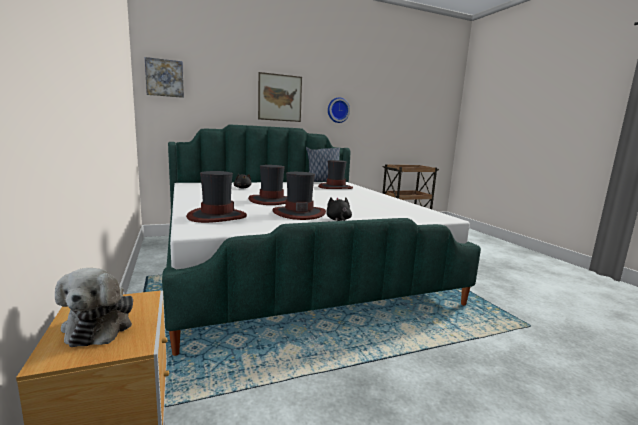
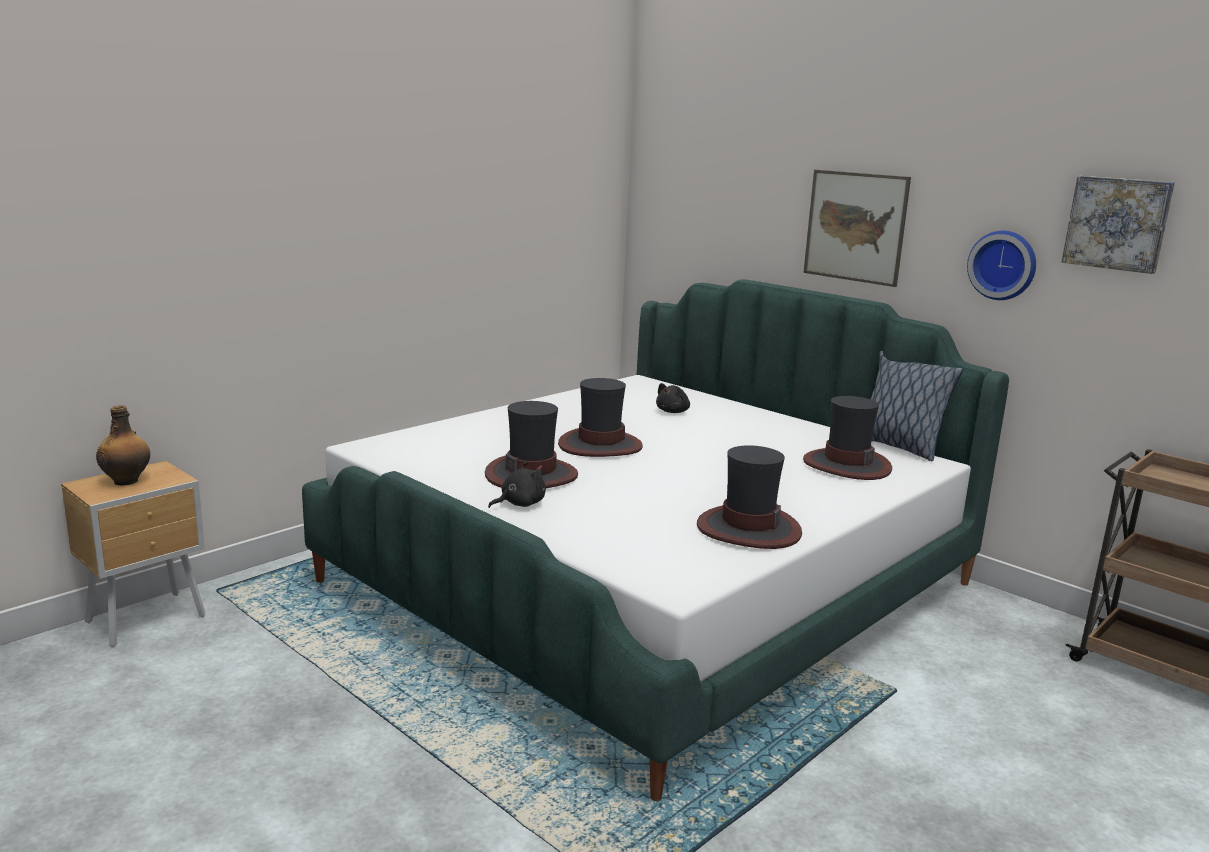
camera: 65 degrees right, 5 degrees up
(100, 325) = (127, 481): plush toy -> bottle
(164, 78) = (665, 187): picture -> picture (1117, 223)
(217, 216) = (446, 440): hat -> hat (748, 529)

